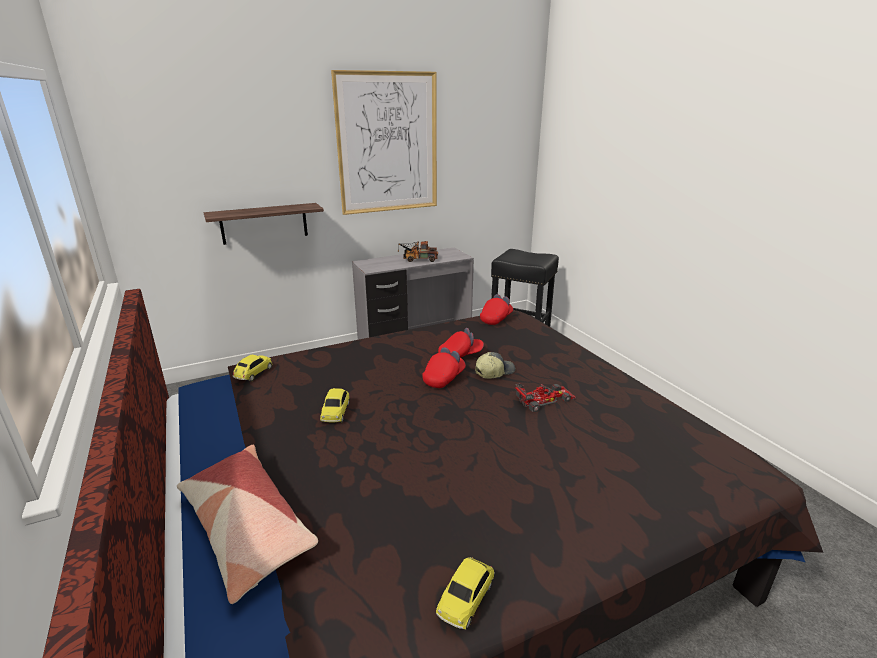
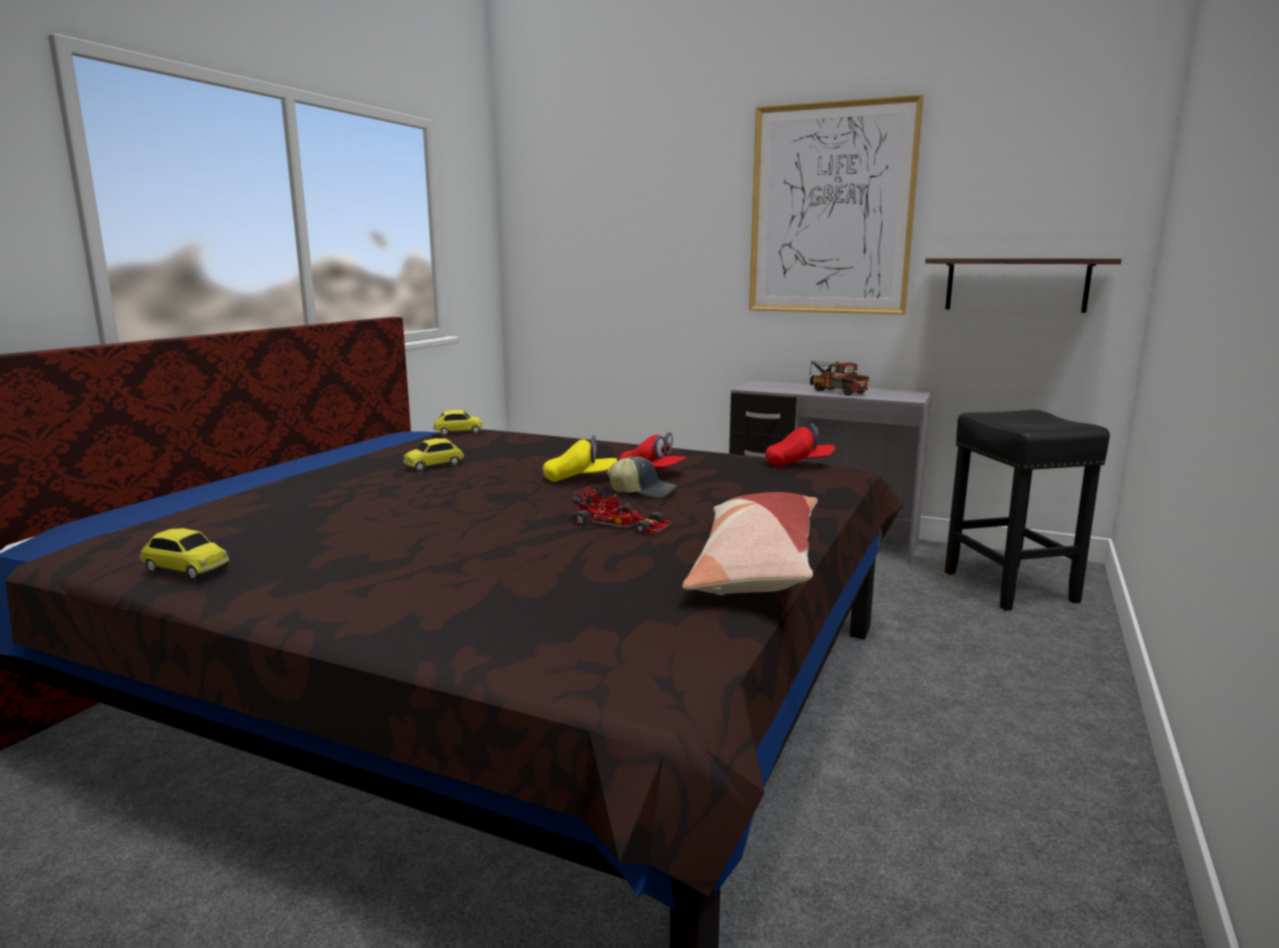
camera: 50 degrees right, 10 degrees down
(246, 528) = (225, 491): pillow -> pillow (755, 566)
(264, 223) = (649, 309): shelf -> shelf (1016, 284)
(444, 378) = (580, 479): red cap -> yellow cap
(466, 598) = (185, 569): toy car -> toy car turned 150 degrees counterclockwise

